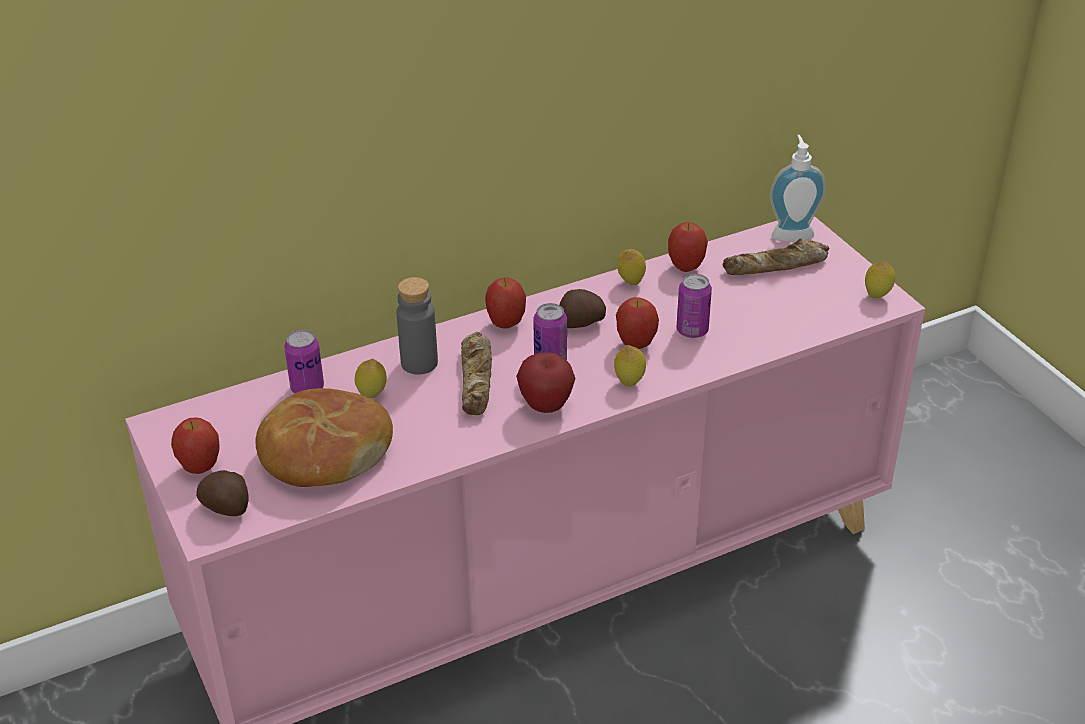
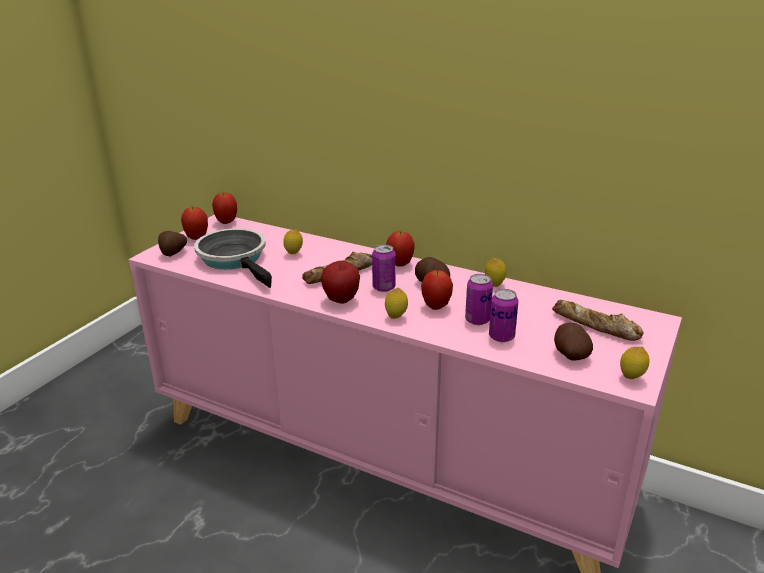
camera: 55 degrees right, 10 degrees down
(307, 388) = (281, 238): can -> can (501, 337)
(324, 453) = (235, 259): bread -> frying pan
(419, 363) = (335, 255): grey bottle -> none
(686, 267) = (539, 296): apple -> apple (226, 222)
(791, 233) = (643, 319): soap dispenser -> none
(809, 308) = (569, 354): none -> potato

